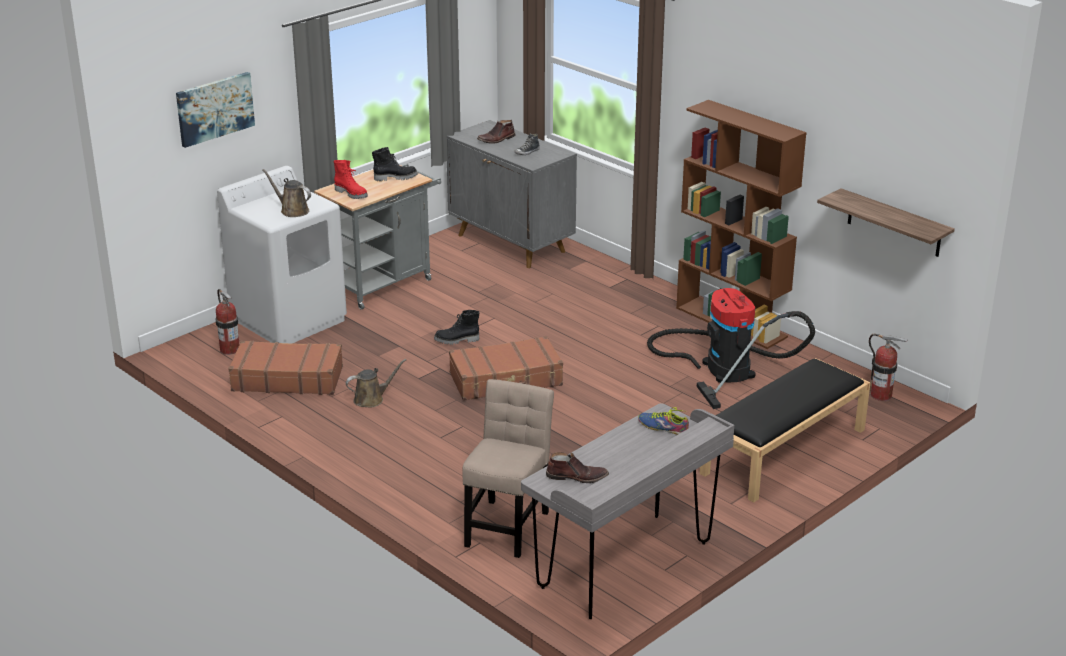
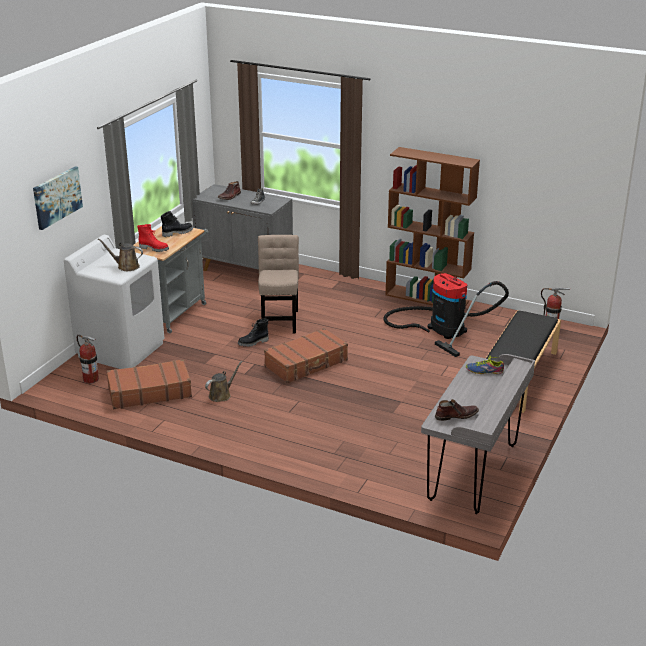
camera: 20 degrees left, 0 degrees up
(508, 525) = (377, 463): beige chair -> beige chair (279, 320)
(894, 223) = (549, 212): shelf -> none

